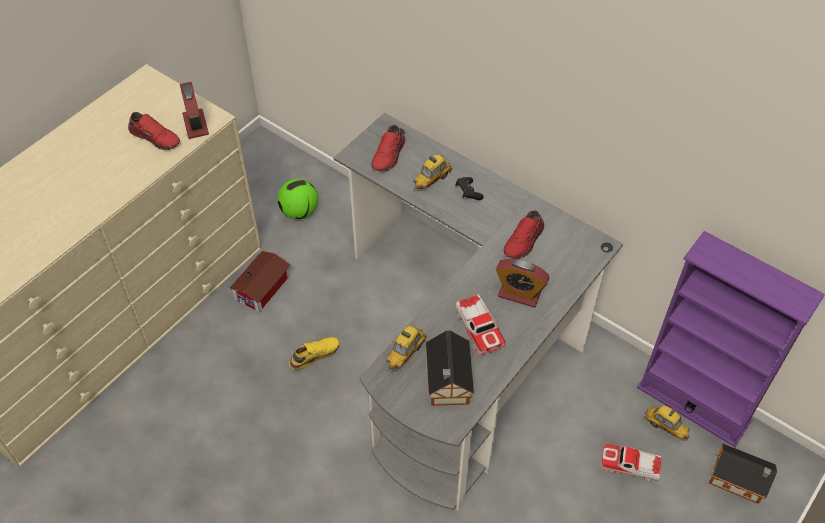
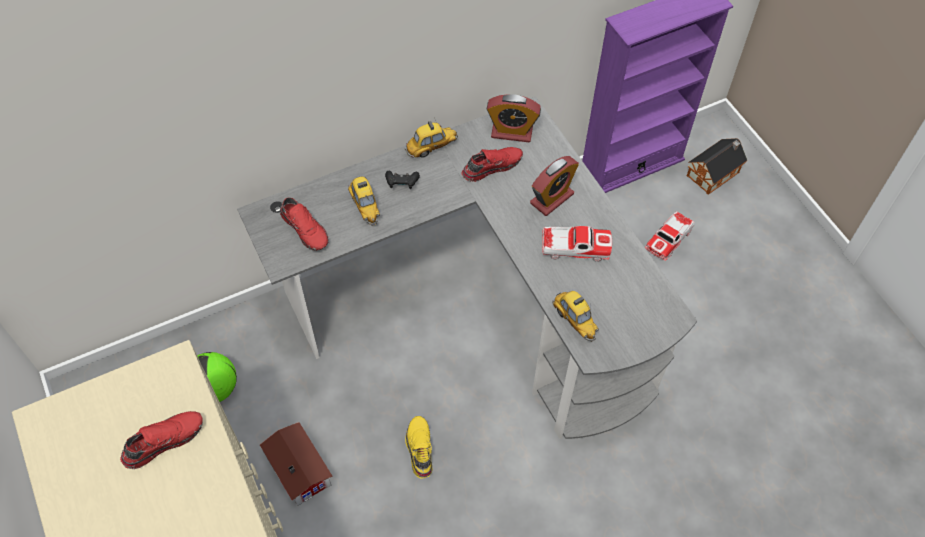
camera: 65 degrees left, 5 degrees up
(195, 124) = (172, 387): alarm clock -> alarm clock (511, 132)
(448, 382) = (625, 299): toy house -> none
(524, 241) = (491, 166): red shoe -> red shoe turned 90 degrees counterclockwise
(665, 427) = (644, 196): toy car -> toy car (432, 147)

